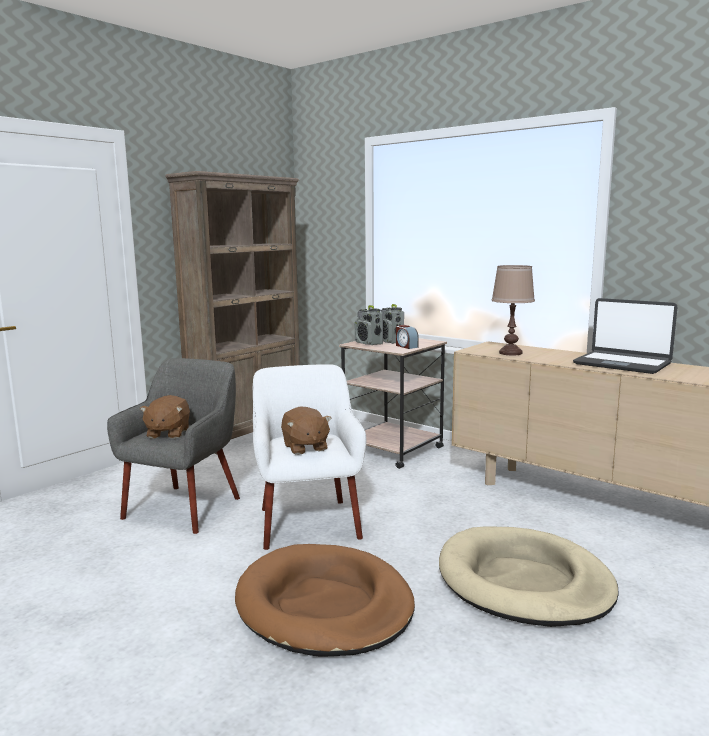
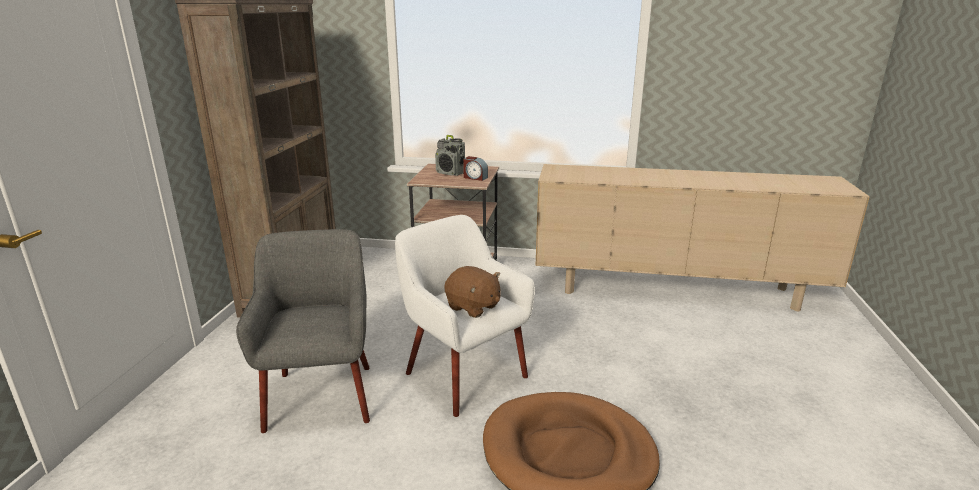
camera: 30 degrees left, 10 degrees up
(167, 433) = (304, 324): brown plush toy -> none
(369, 343) = (434, 178): radio -> none
(511, 353) = (586, 176): brown table lamp -> none
(523, 582) = (681, 377): beige dog bed -> none
(622, 364) = (681, 177): laptop -> none

